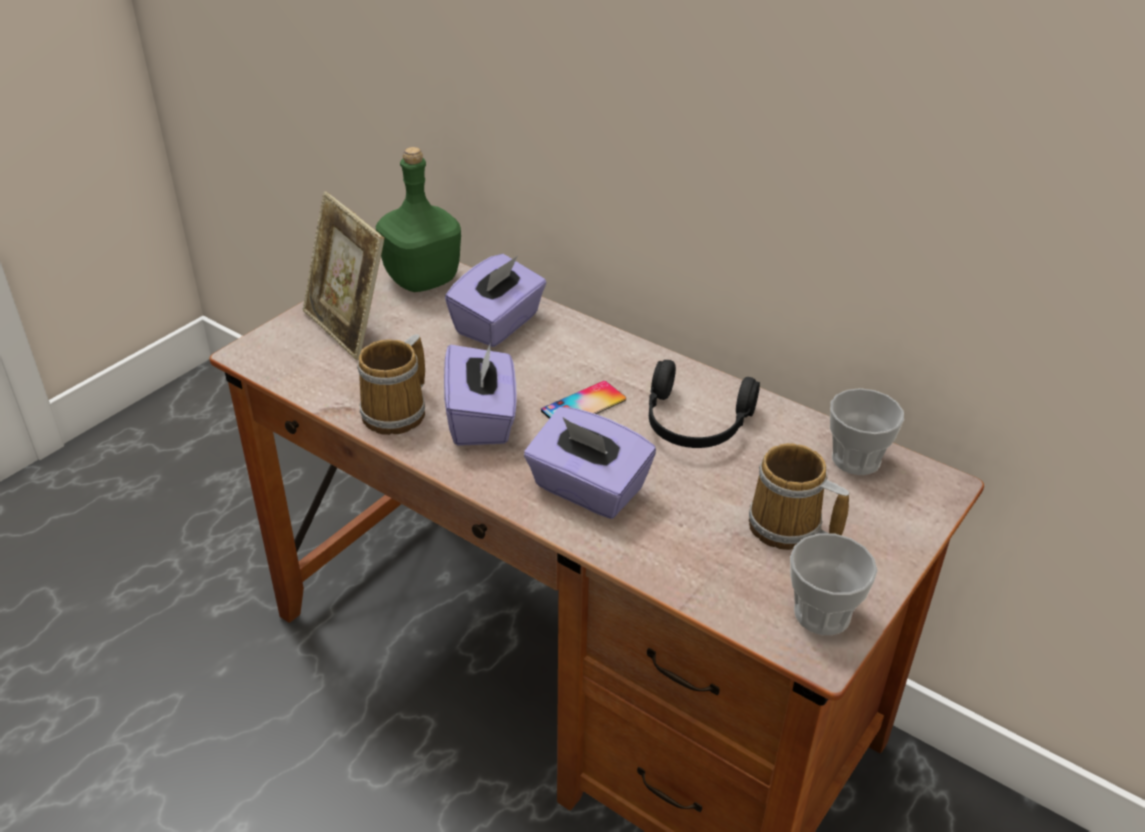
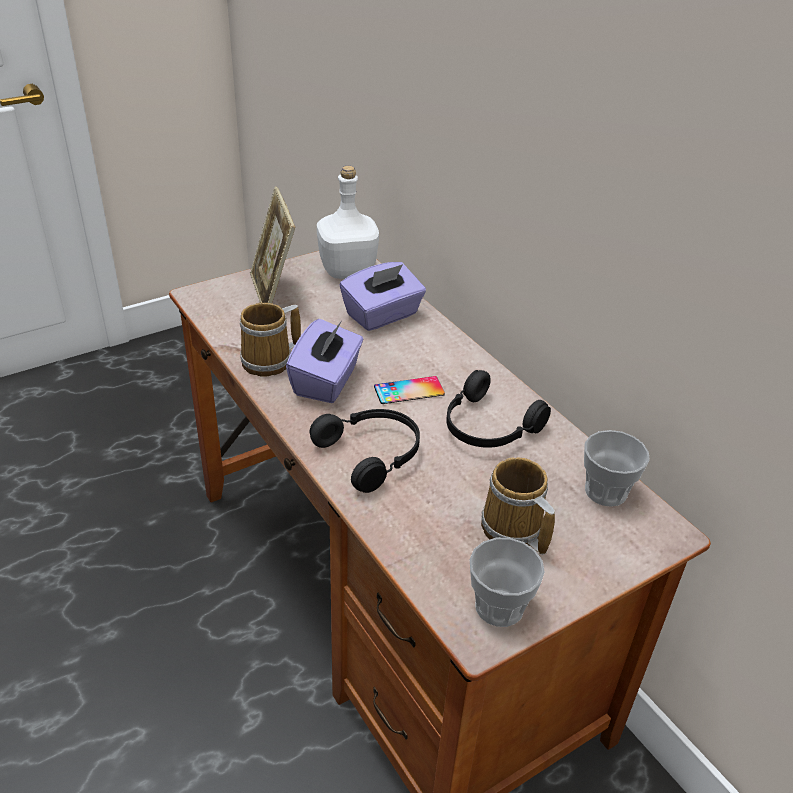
camera: 20 degrees right, 0 degrees up
(423, 280) = (348, 271): green bottle -> white bottle
(587, 489) = (372, 454): purple tissue box -> black headphones

